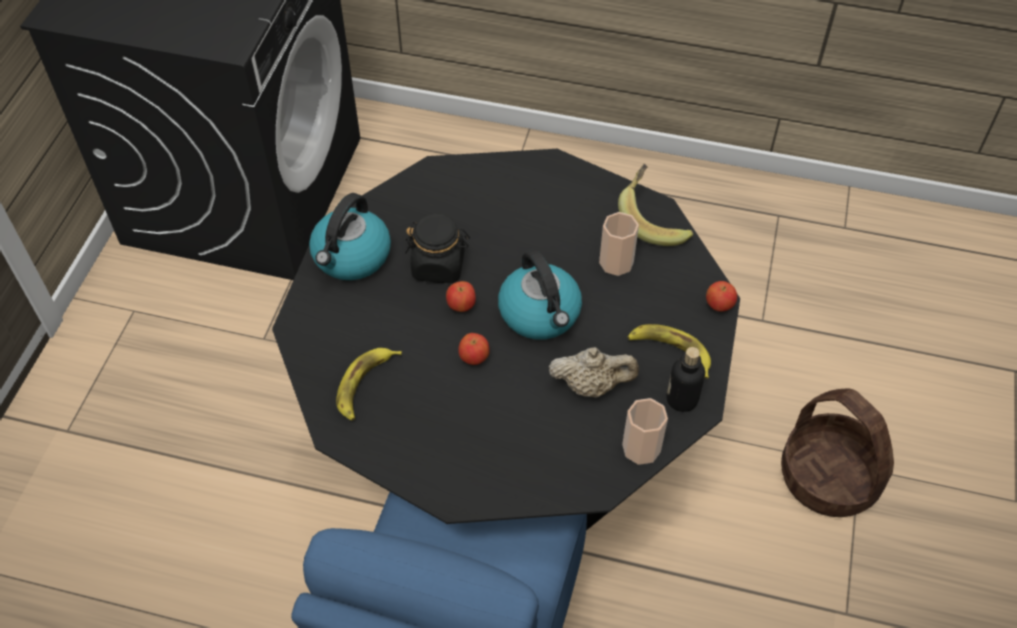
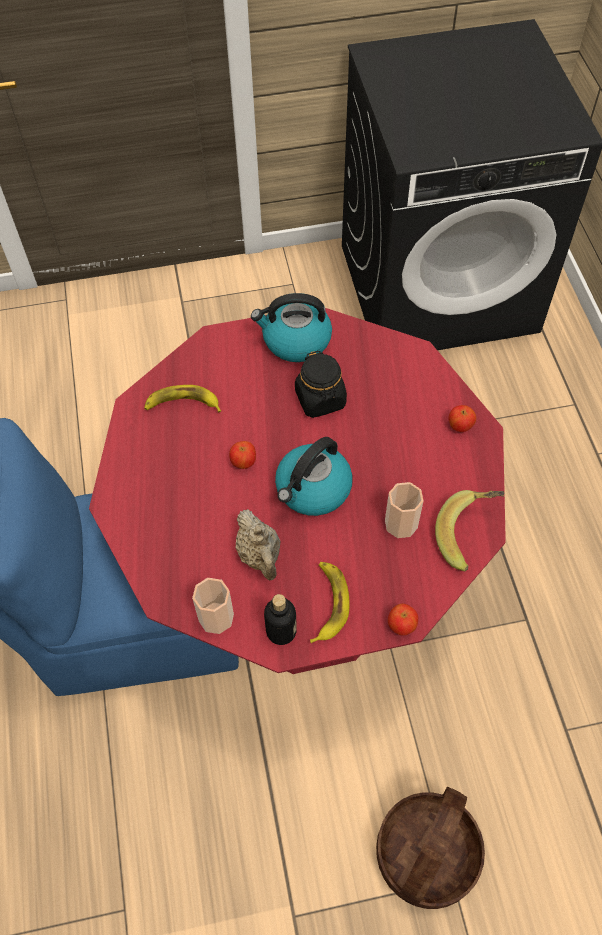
camera: 65 degrees right, 5 degrees up
(461, 305) = (289, 432): apple -> apple (460, 426)
(508, 459) = (303, 578): black dining table -> red dining table

